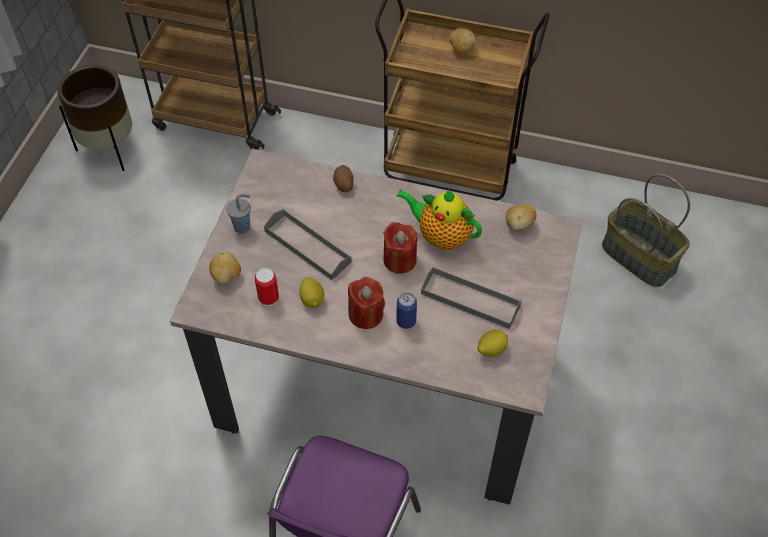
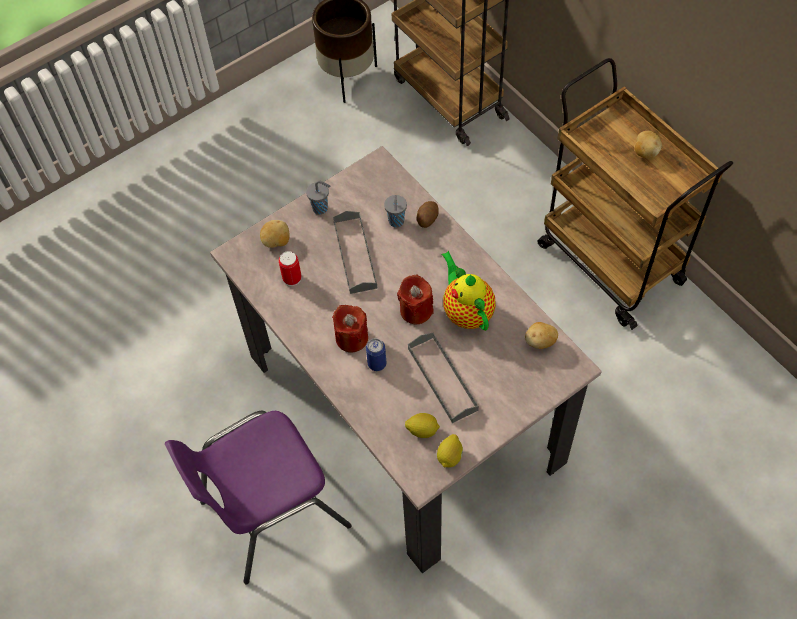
camera: 40 degrees right, 5 degrees up
(312, 299) = (322, 300): lemon -> lemon (450, 456)
(319, 201) = (396, 222): none -> grey cup
(640, 257) = (725, 444): basket -> none

